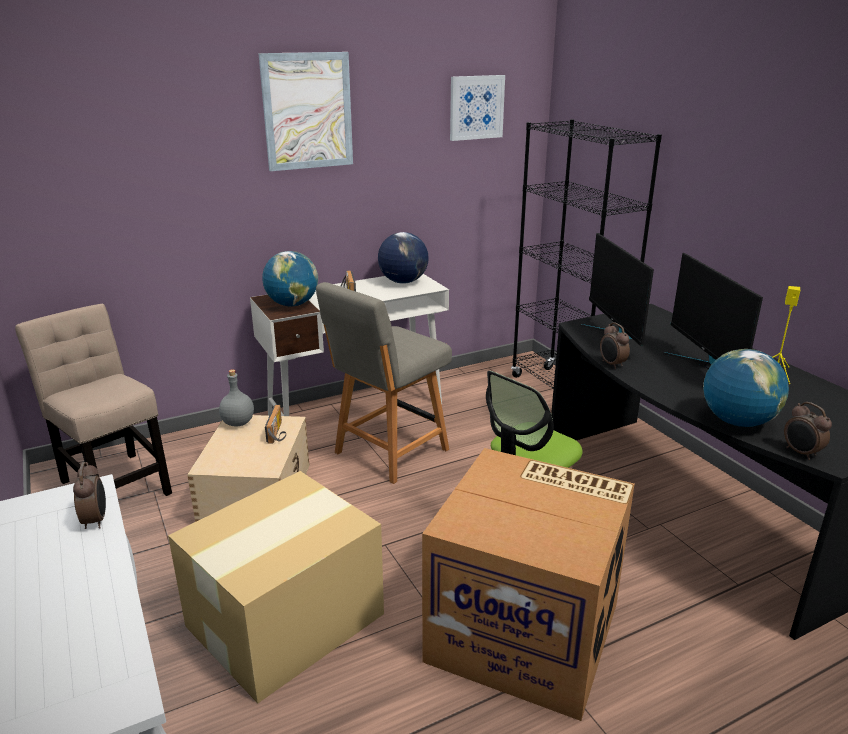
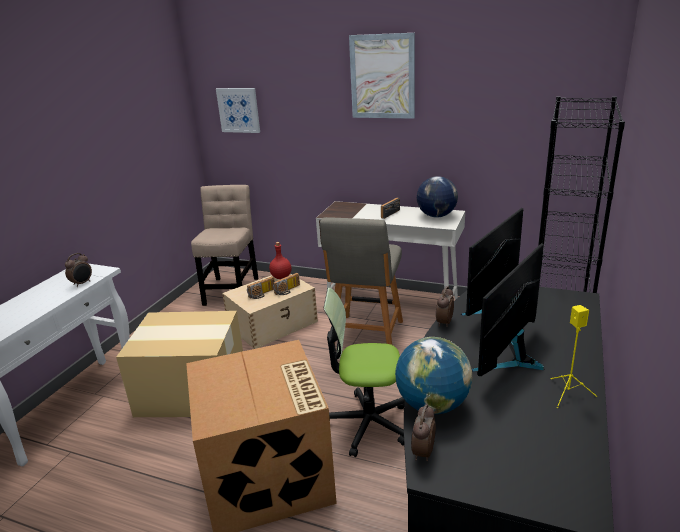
camera: 50 degrees right, 0 degrees up
(238, 423) = (281, 277): grey bottle -> red bottle
(252, 451) = (262, 294): none -> radio
(292, 305) = (344, 212): globe -> none
(388, 453) = (366, 336): grey chair -> grey chair turned 75 degrees counterclockwise
(476, 107) = (534, 79): picture -> picture (239, 110)

